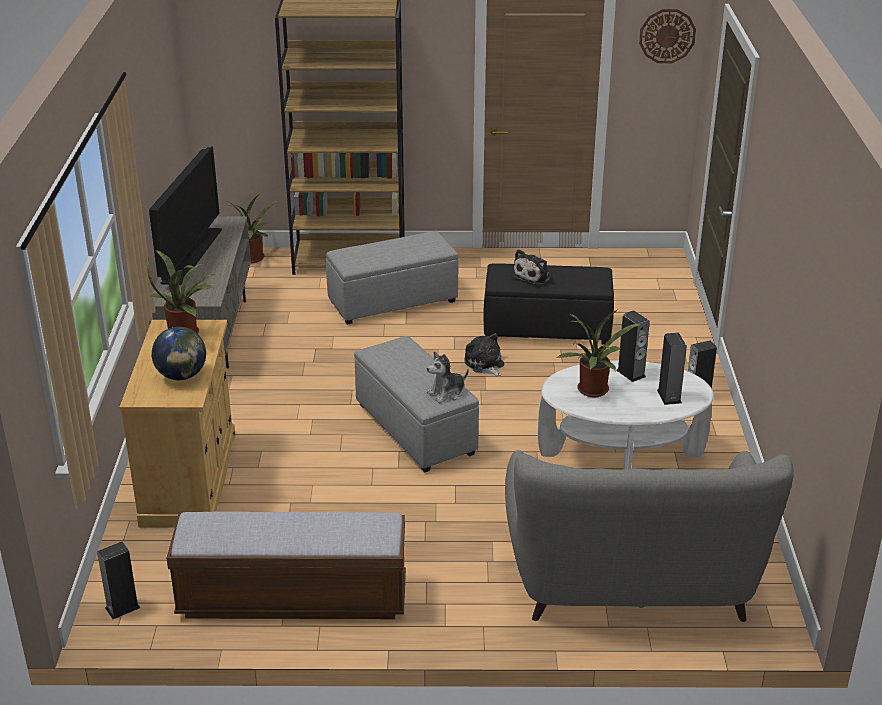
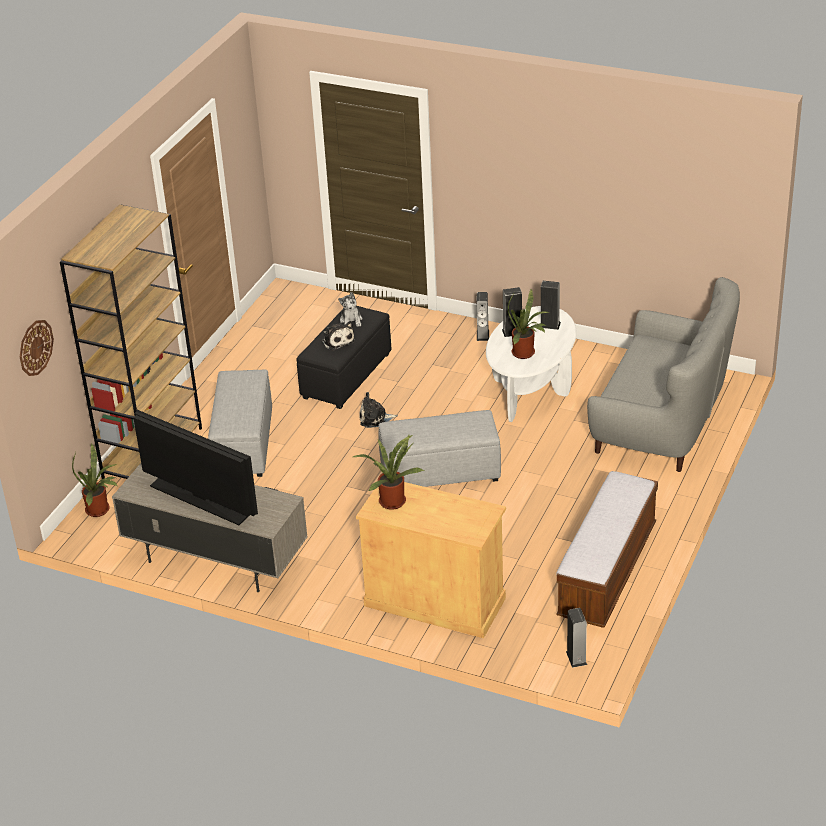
camera: 65 degrees left, 5 degrees up
(181, 376) = (456, 510): globe -> none
(447, 393) = (476, 420): plush toy -> plush toy (351, 320)
(667, 36) = (242, 121): wall clock -> wall clock (35, 347)

